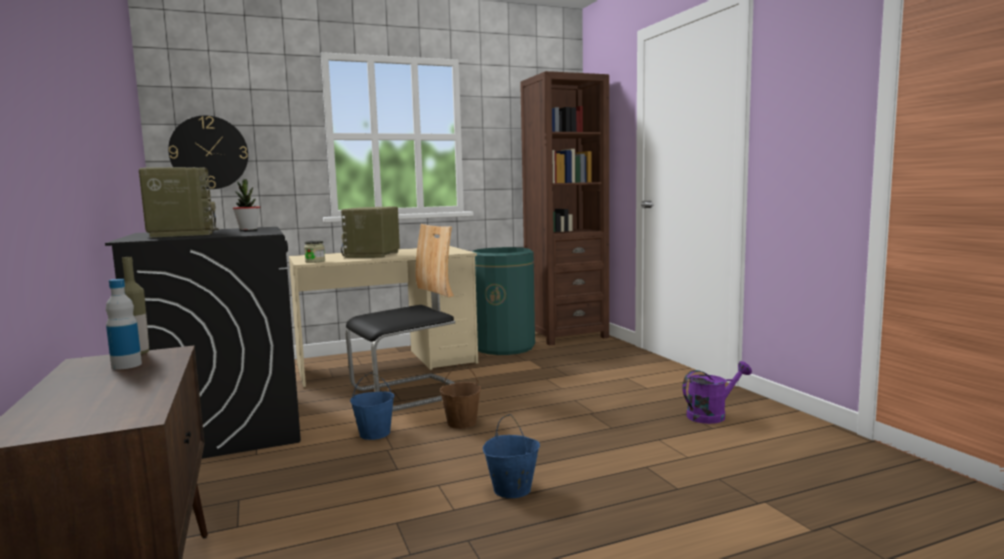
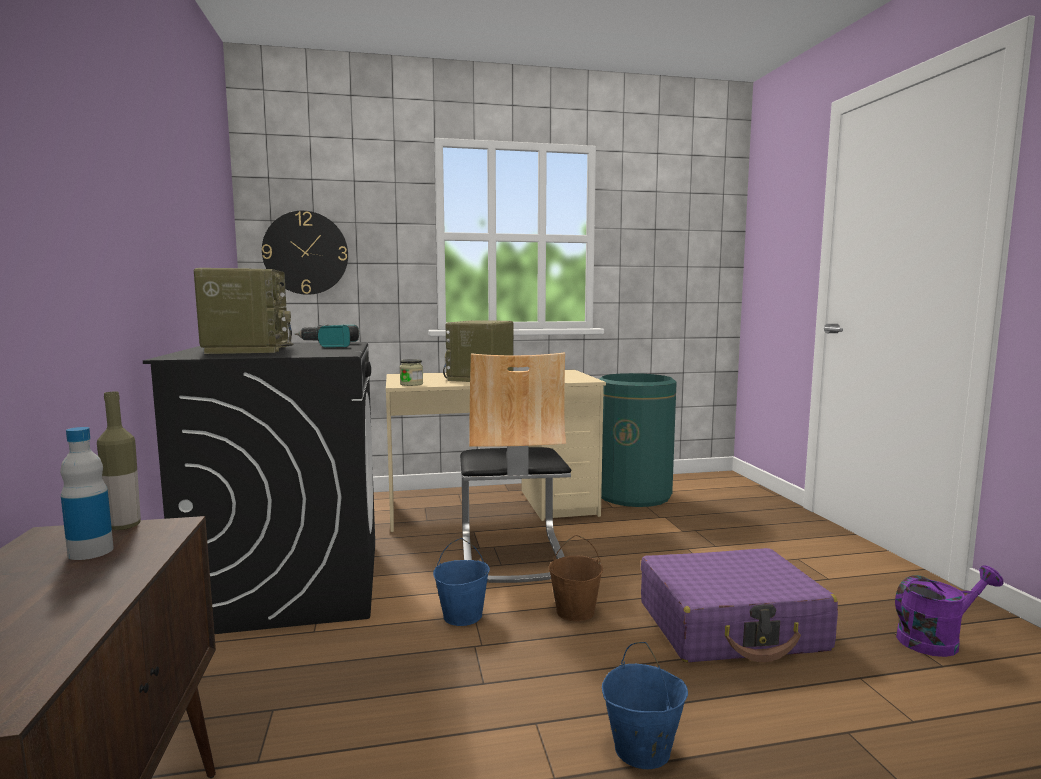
camera: 10 degrees right, 0 degrees up
(248, 229) = (328, 345): potted plant -> power drill
(408, 393) = (512, 554): chair -> chair turned 105 degrees clockwise
(566, 335) = (711, 484): brown bookcase -> none
(575, 421) = (731, 626): none -> purple suitcase

